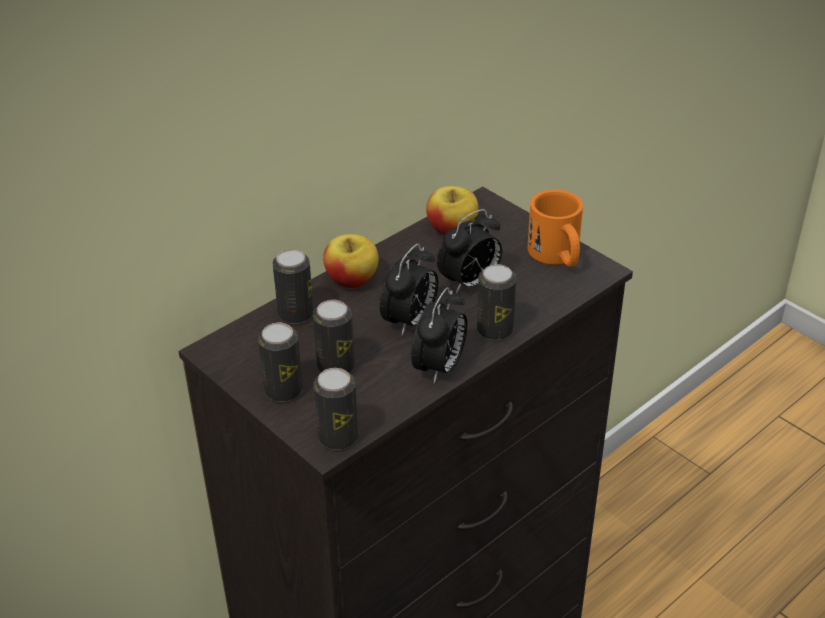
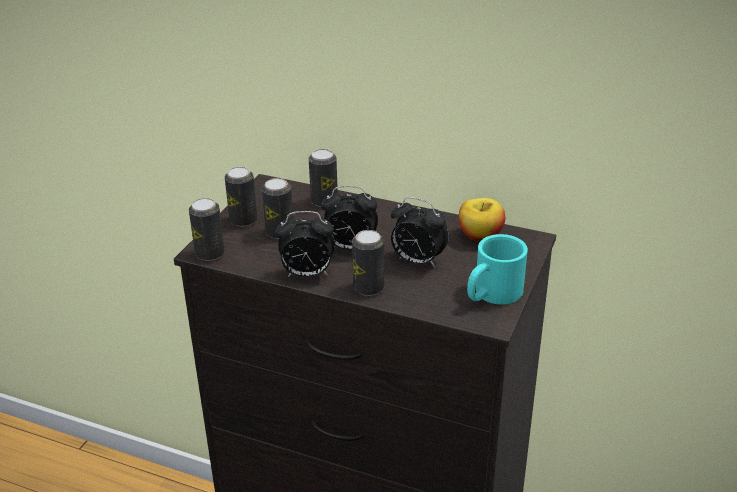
camera: 65 degrees right, 5 degrees down
(352, 279) = (380, 211): apple -> none
(557, 256) = (491, 295): orange mug -> turquoise mug

